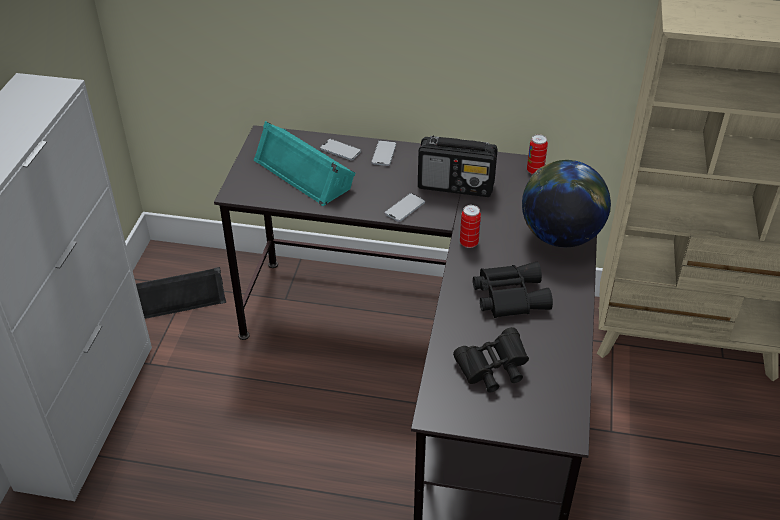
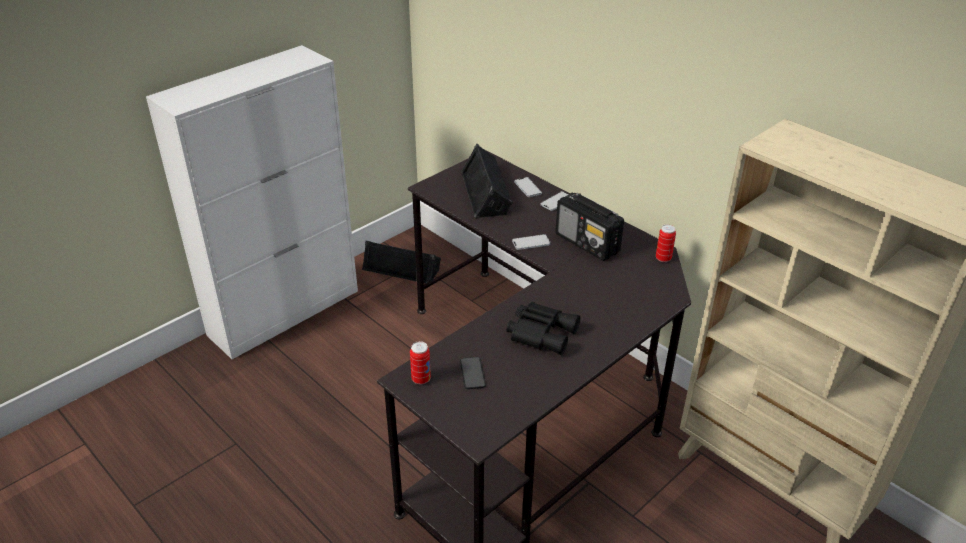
camera: 35 degrees right, 5 degrees down
(305, 172) = (487, 192): turquoise speaker -> black speaker
(469, 243) = (552, 285): can -> can (421, 379)
(492, 370) = (472, 373): black binoculars -> phone
(560, 237) = (629, 311): globe -> none

